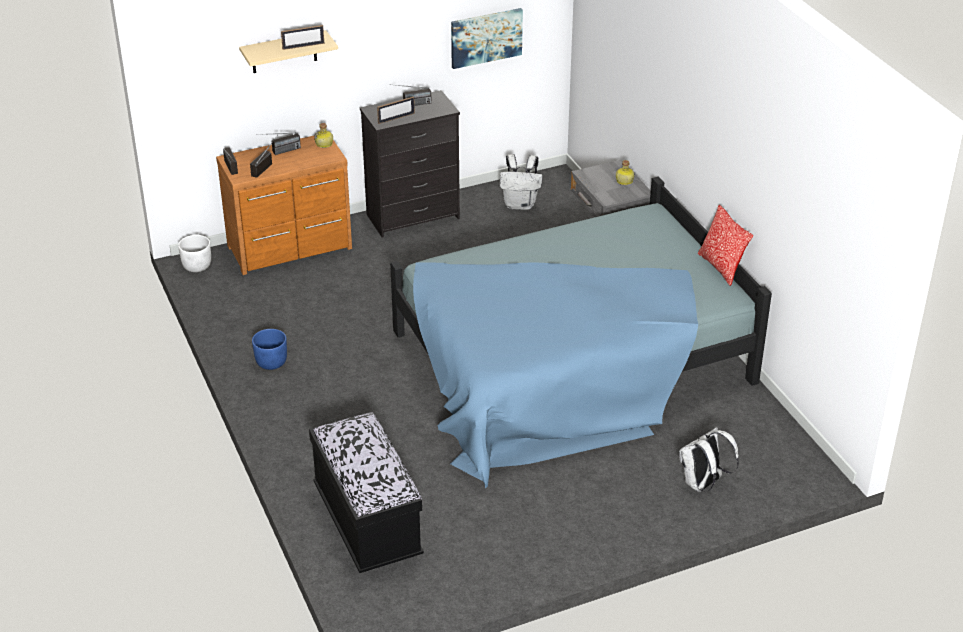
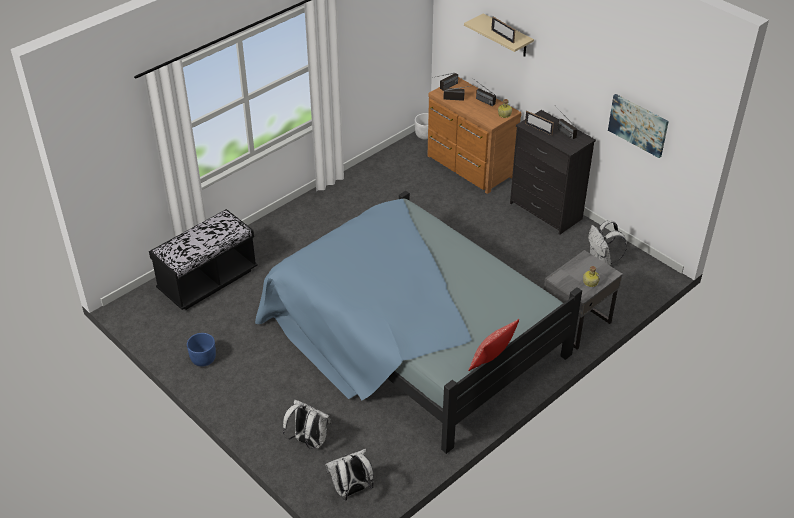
camera: 70 degrees right, 5 degrees up
(271, 362) = (343, 195): blue planter -> blue planter (203, 359)
(788, 465) = (351, 490): none -> white backpack

